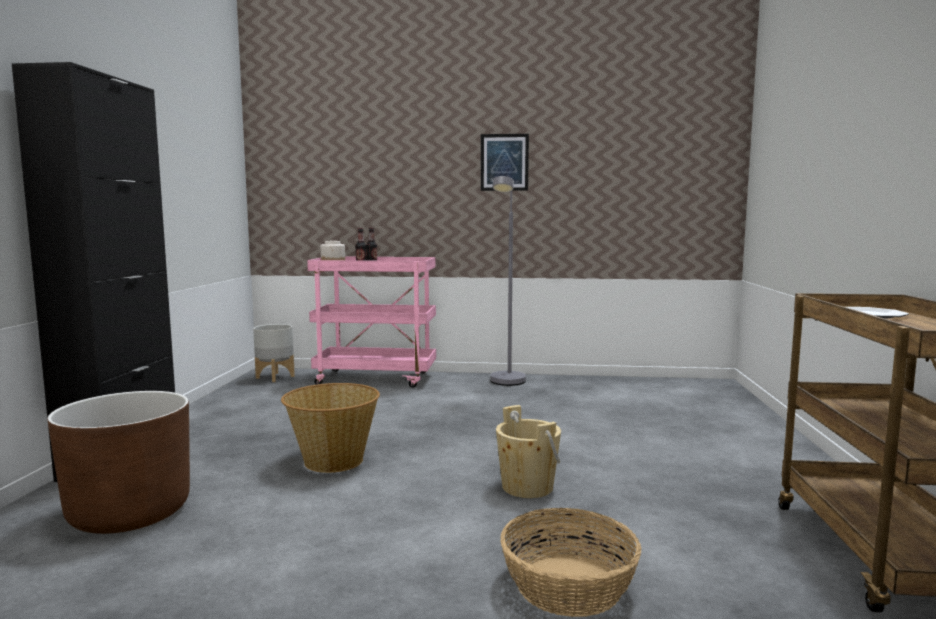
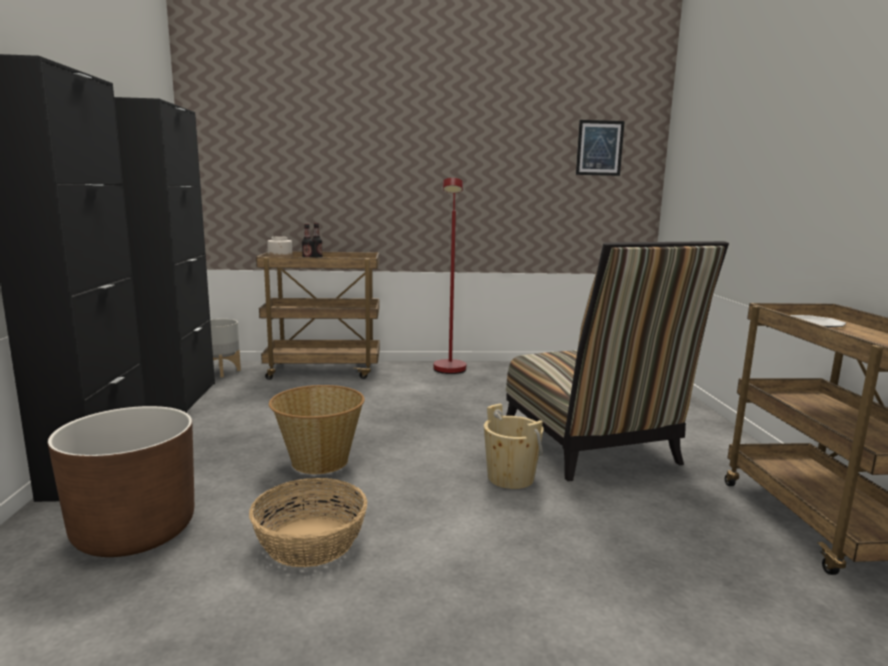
camera: 10 degrees left, 5 degrees up
(227, 398) = (181, 397): none -> black cabinet
(377, 378) = (325, 370): pink cart -> brown cart
(504, 162) = (445, 161): picture -> picture (599, 148)
(506, 383) = (449, 372): grey floor lamp -> red floor lamp
(568, 586) = (585, 573): basket -> basket (310, 542)
(634, 461) = (593, 447): none -> chair

